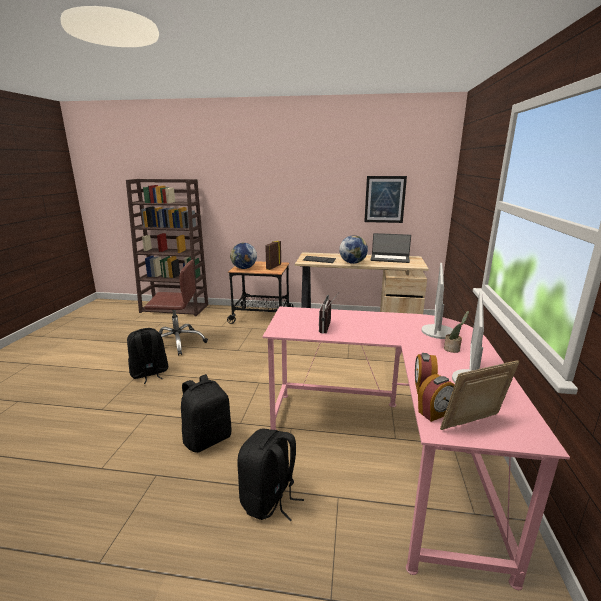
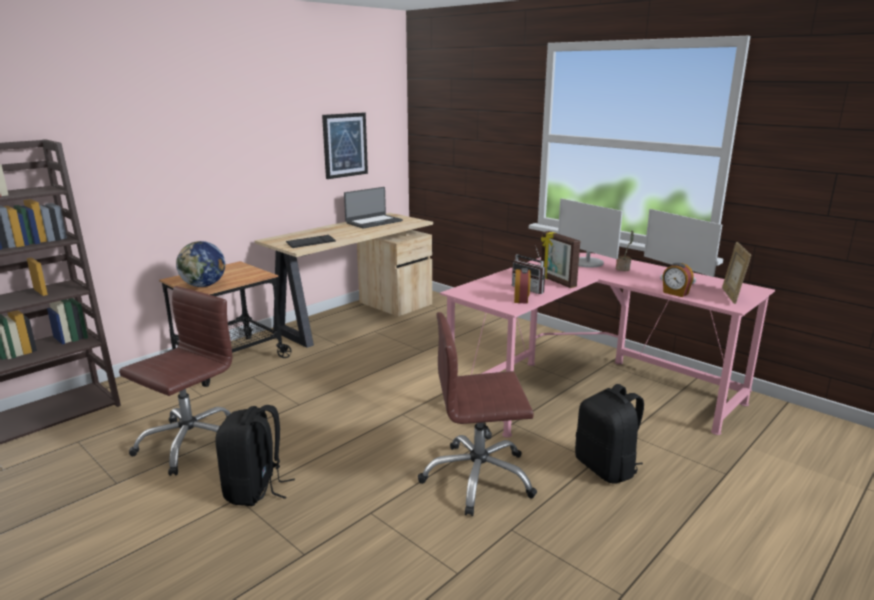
camera: 55 degrees left, 0 degrees up
(207, 439) = (478, 478): black backpack -> brown office chair
(273, 267) = (239, 271): picture frame -> picture frame (557, 282)
(352, 263) = (354, 235): globe -> none
(434, 413) = (711, 300): alarm clock -> alarm clock (521, 299)

